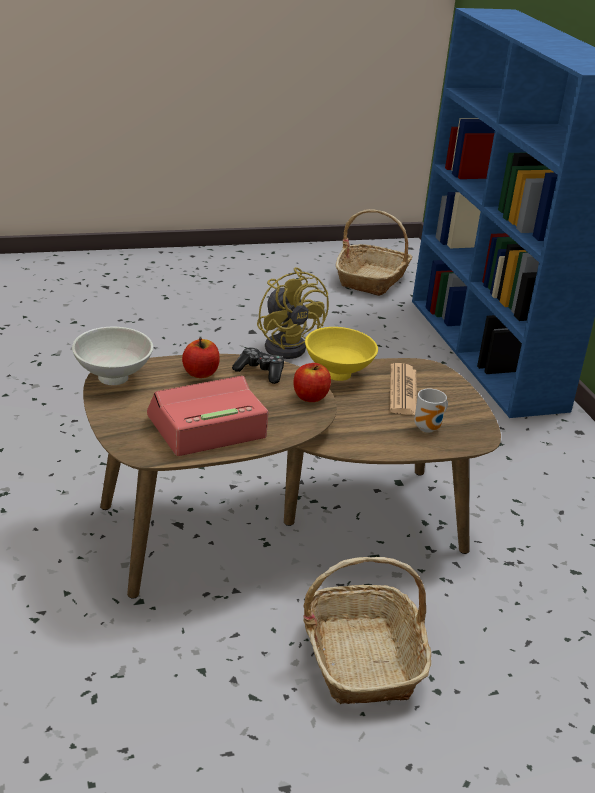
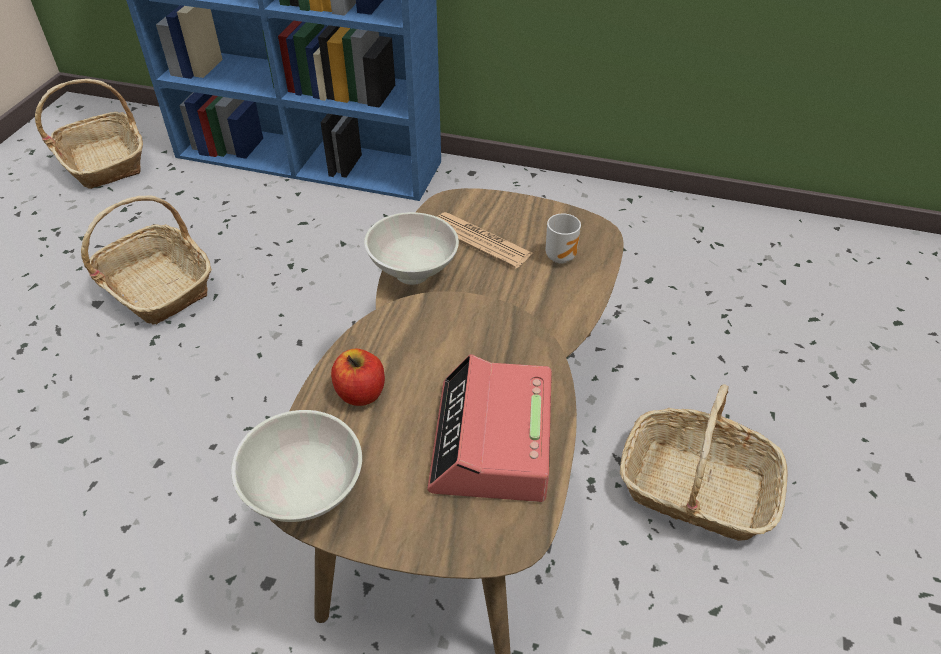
camera: 55 degrees left, 15 degrees up
(260, 372) = (398, 335): game controller -> none
(288, 345) = (156, 287): yellow fan -> basket
(310, 397) = (481, 316): apple -> none
(339, 374) = (413, 271): yellow bowl -> white bowl

